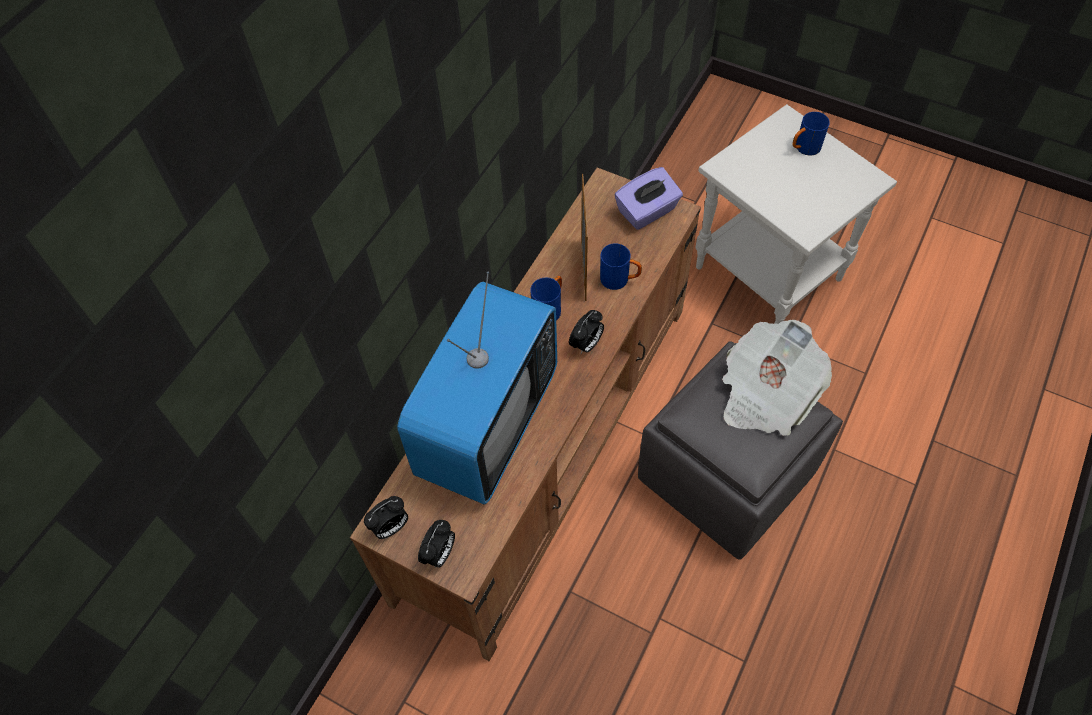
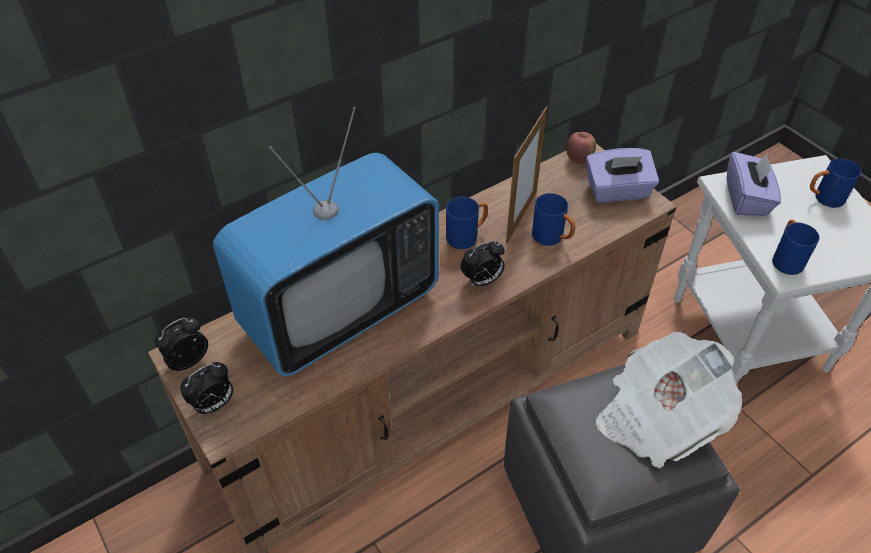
camera: 25 degrees right, 10 degrees down
(390, 527) = (188, 360): alarm clock -> alarm clock turned 150 degrees clockwise
(599, 193) = (579, 159): none -> apple
(747, 173) = (747, 199): none -> purple tissue box
(801, 218) = (785, 259): none -> blue mug

